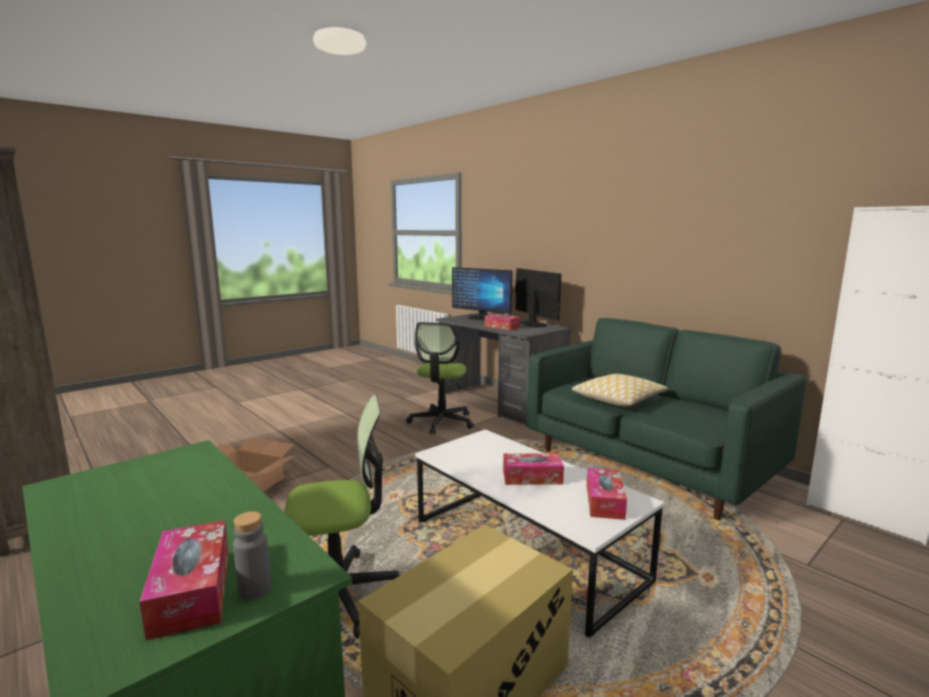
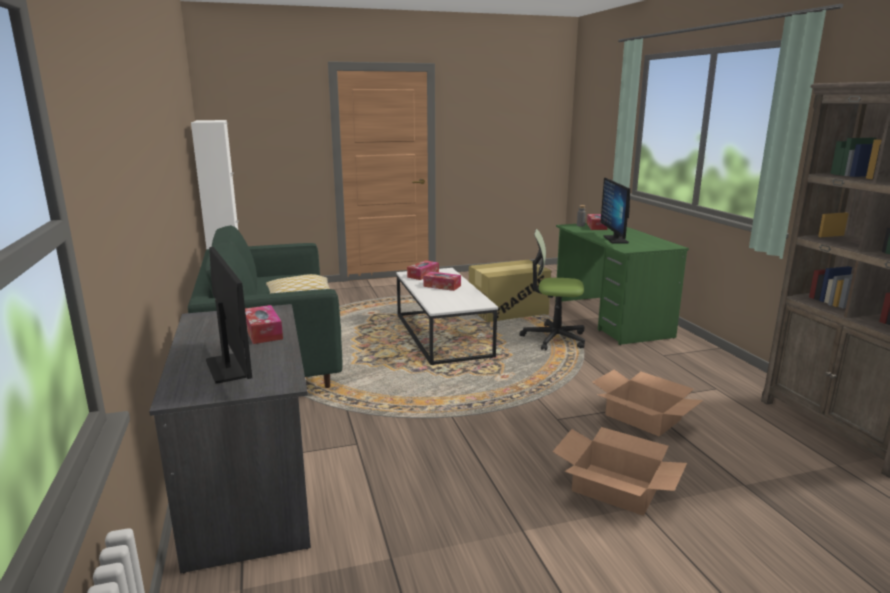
camera: 155 degrees left, 5 degrees up
(290, 434) = (615, 488): none -> cardboard box
(441, 422) = (385, 460): office chair -> none
(532, 324) = (202, 332): monitor -> monitor (615, 239)

